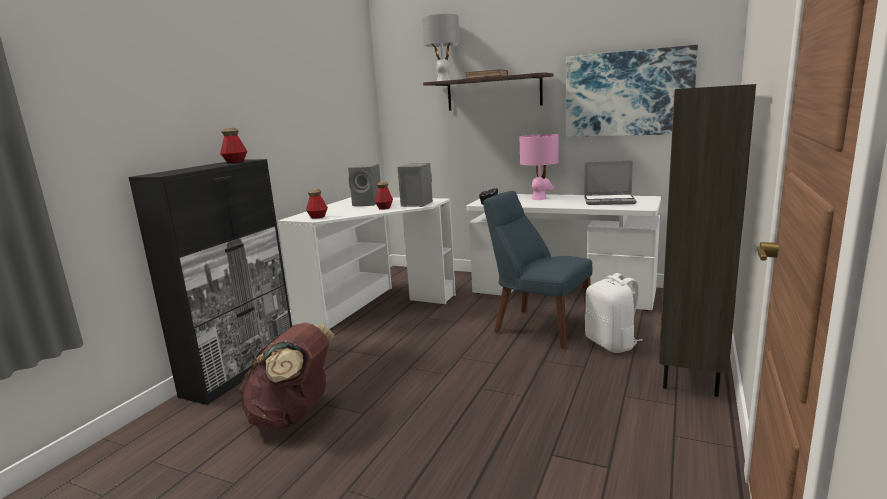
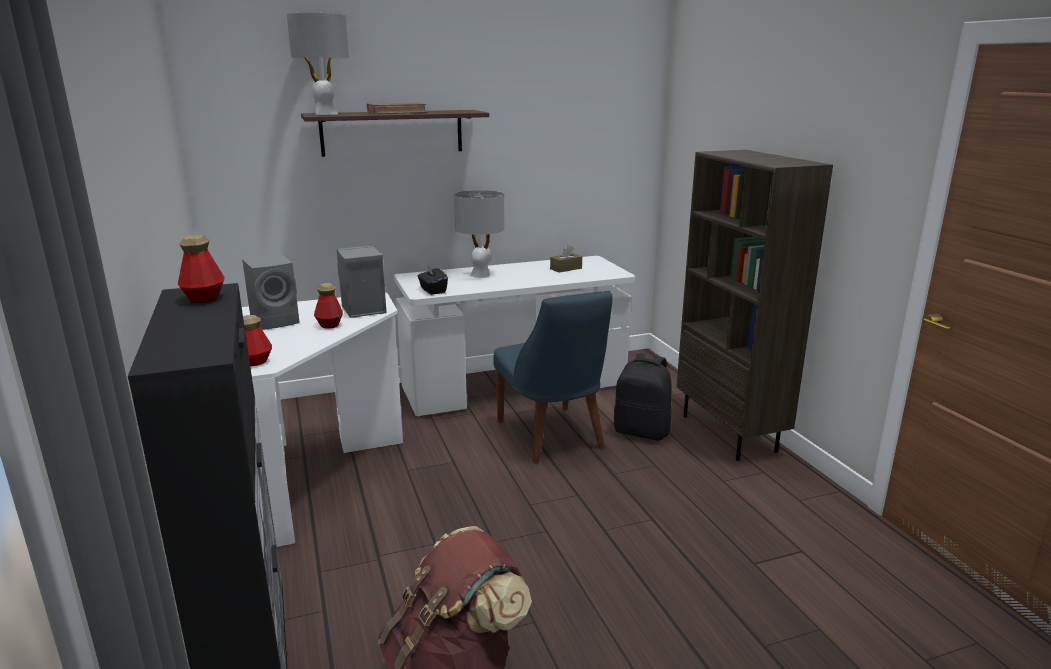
camera: 45 degrees left, 5 degrees up
(538, 327) = (552, 437): blue chair -> blue chair turned 105 degrees counterclockwise
(539, 198) = (480, 275): pink table lamp -> grey table lamp
(609, 201) = (566, 268): laptop -> brown tissue box
(611, 344) = (642, 432): white backpack -> black backpack
(628, 94) = (561, 139): picture -> none

